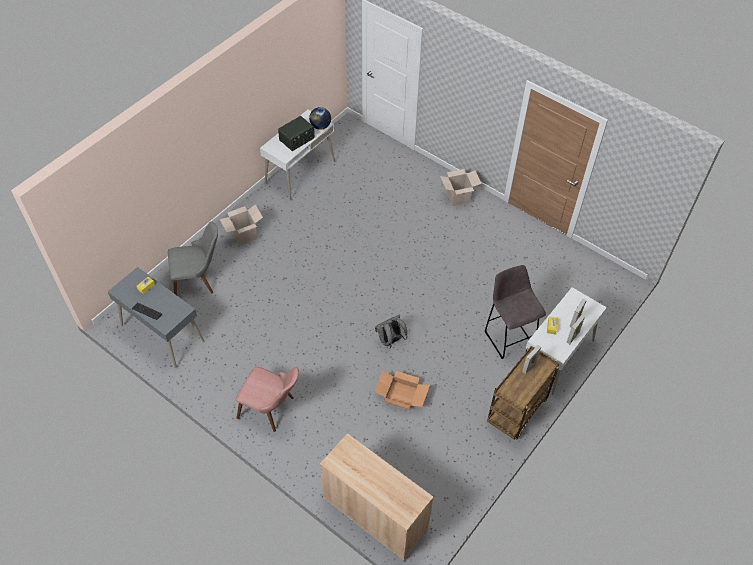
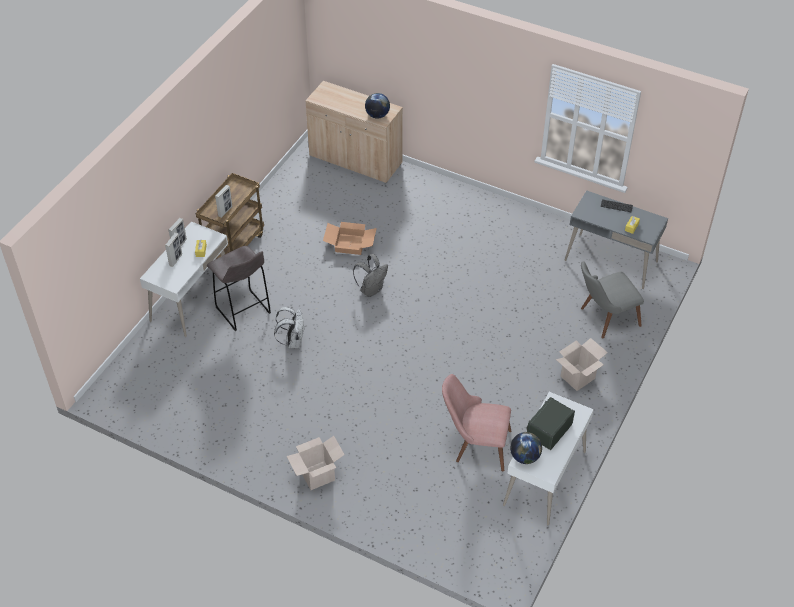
camera: 170 degrees right, 5 degrees down
(272, 409) = (471, 216): pink chair -> pink chair (475, 445)
(352, 454) = (377, 115): none -> globe
(467, 302) = (293, 341): none -> white backpack

